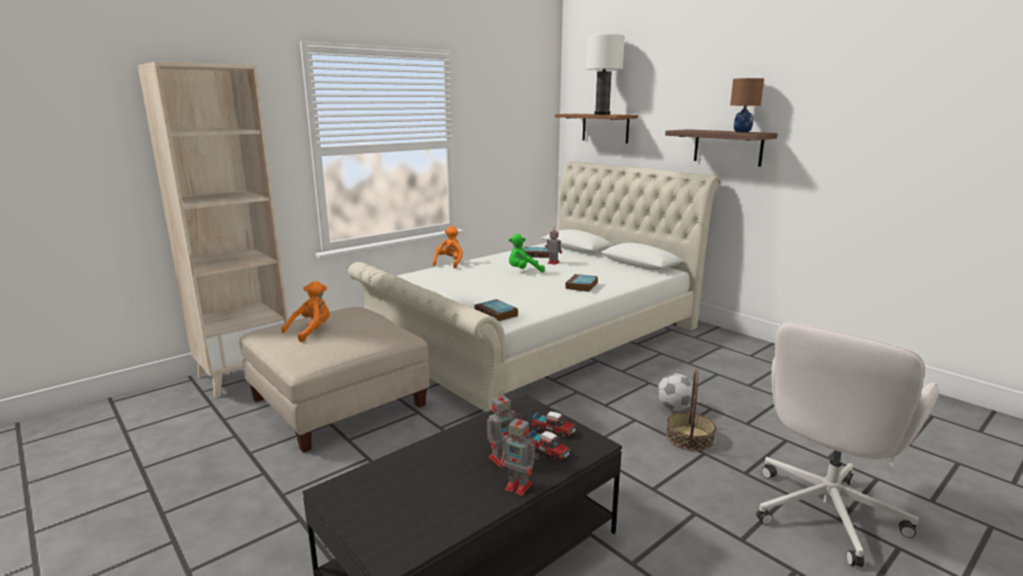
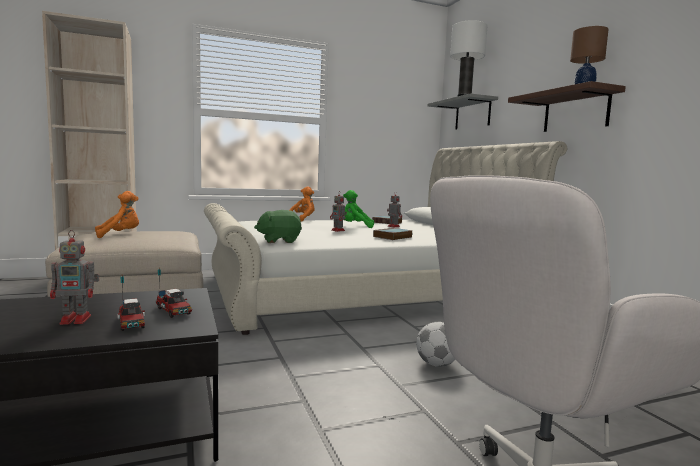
camera: 20 degrees right, 10 degrees down
(497, 314) = (279, 241): book -> green plush toy
(520, 487) = (39, 341): toy robot -> toy robot (338, 230)
(605, 128) = (472, 114): brown shelf -> grey shelf
(689, 438) = (424, 393): basket -> none

